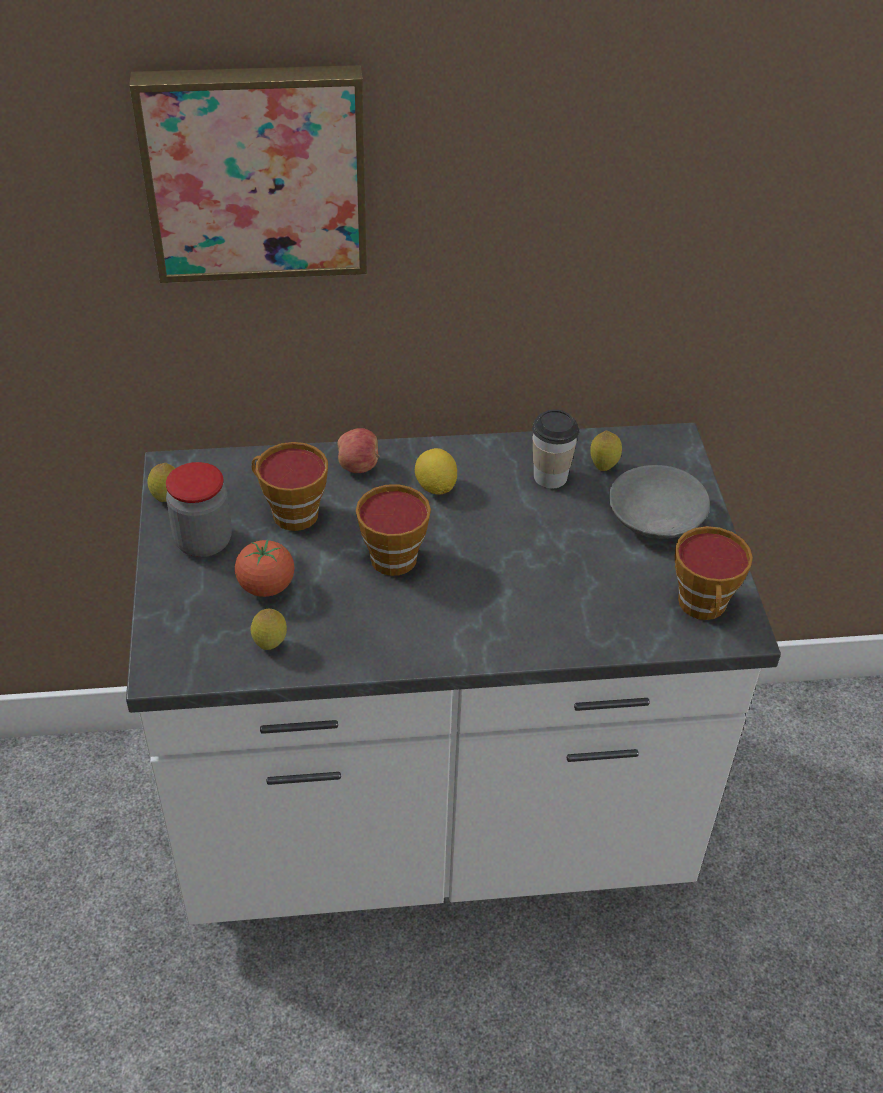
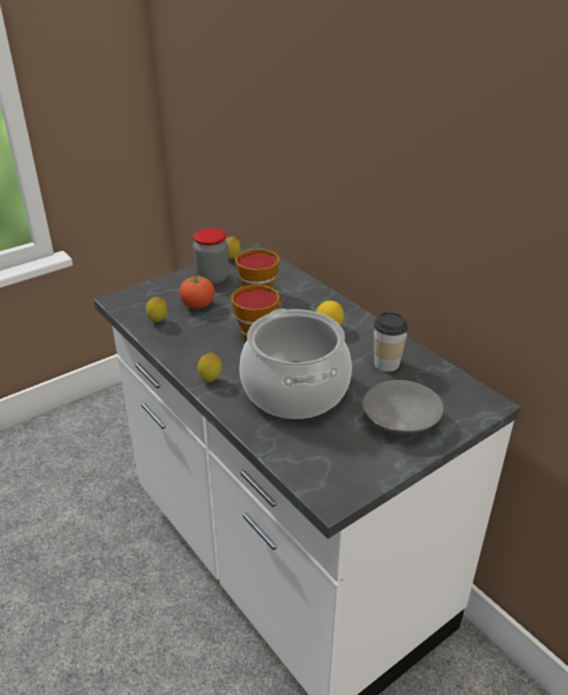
camera: 60 degrees right, 10 degrees down
(255, 171) = (318, 85): picture -> none
(359, 466) = (316, 299): apple -> none
(540, 577) = (294, 390): none -> cooking pot
(603, 466) = (422, 381): lemon -> lemon (210, 380)
(703, 607) = (336, 470): cup -> none

